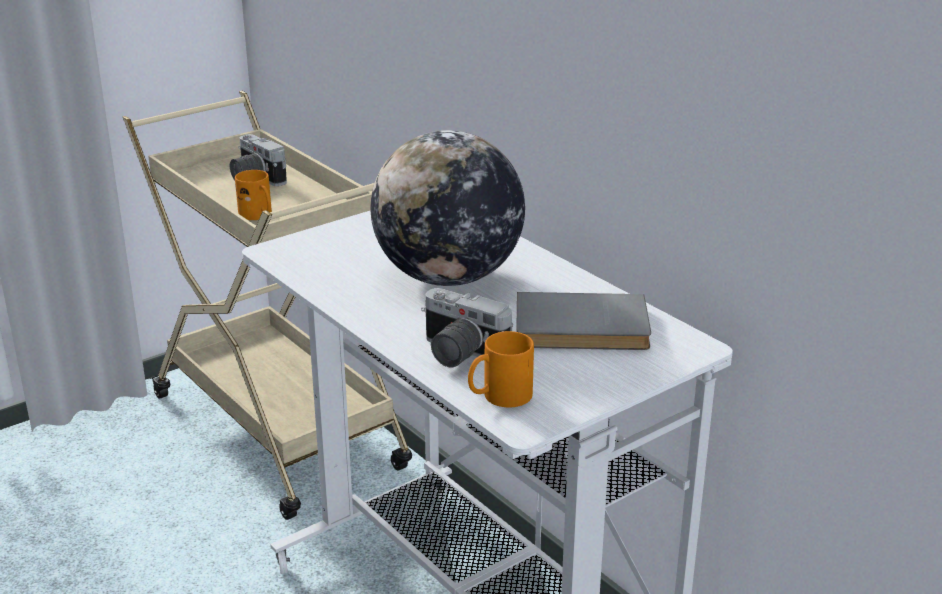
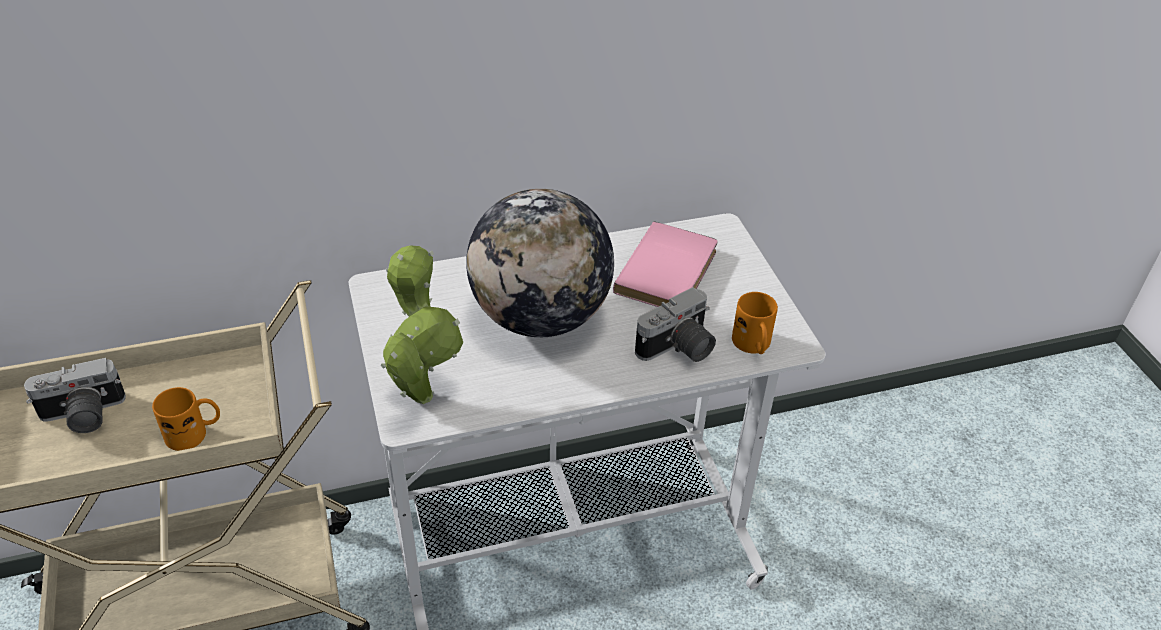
camera: 70 degrees left, 15 degrees up
(313, 249) = (422, 391): none -> potted plant
(581, 329) = (670, 272): grey book -> pink book

